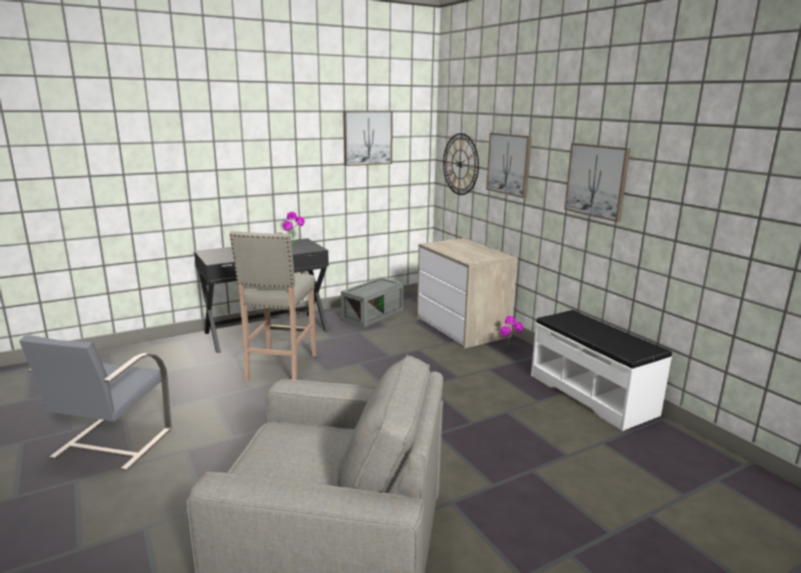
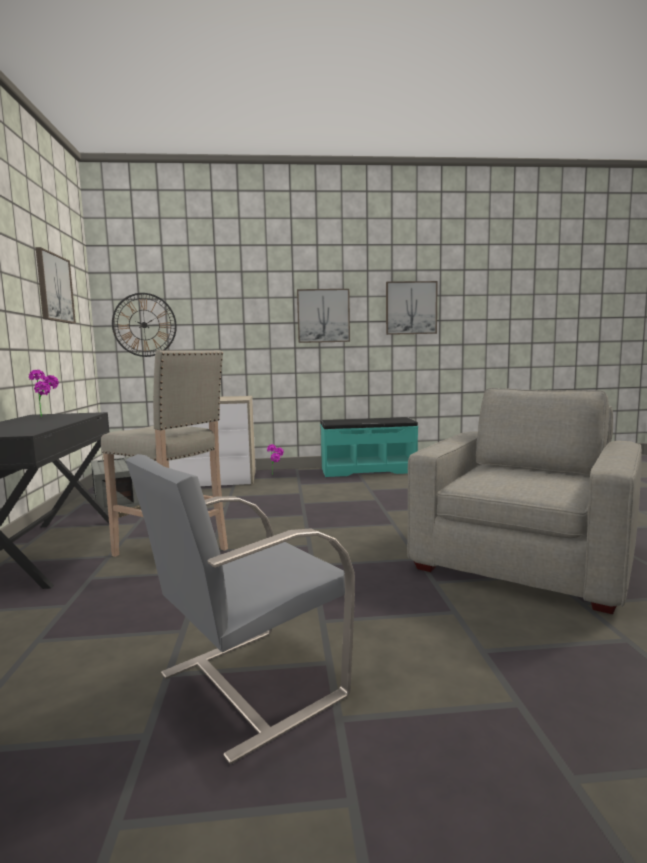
camera: 65 degrees left, 10 degrees down
(111, 444) = (248, 685): grey chair -> grey chair turned 105 degrees clockwise
(509, 164) = (221, 315): picture -> picture (411, 308)
(592, 394) = (368, 470): white bench -> turquoise bench

